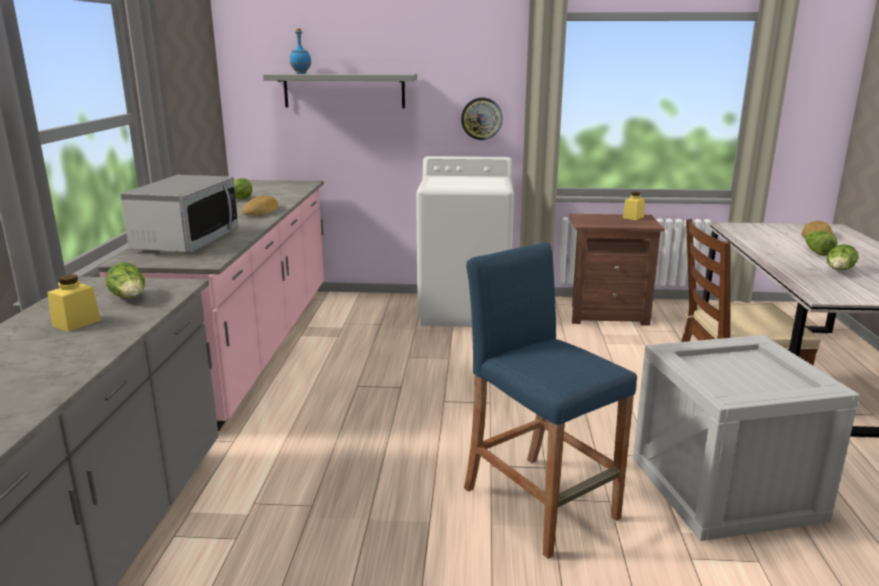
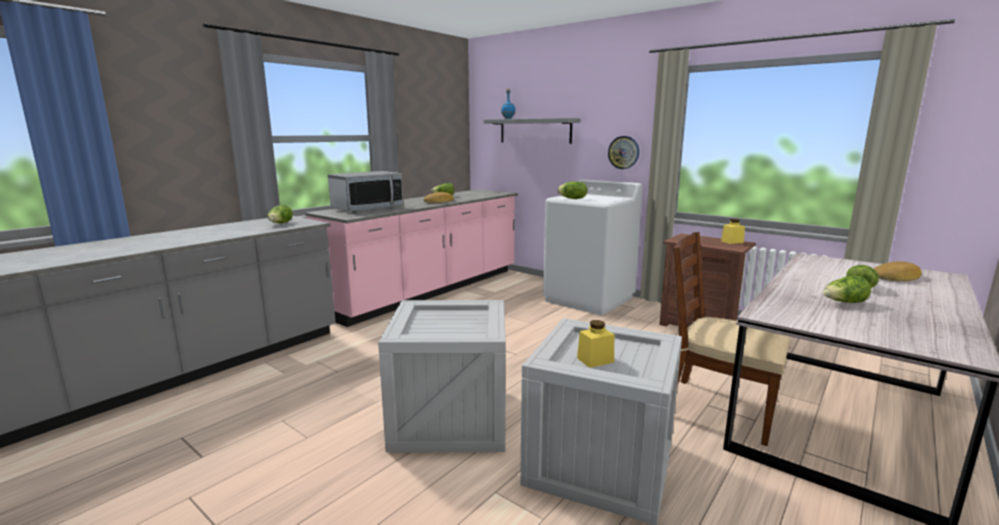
camera: 35 degrees right, 5 degrees down
(76, 323) = (237, 228): yellow jar -> yellow jar (595, 360)
(453, 186) = (572, 199): none -> lettuce
(540, 503) = (452, 418): blue stool -> crate

